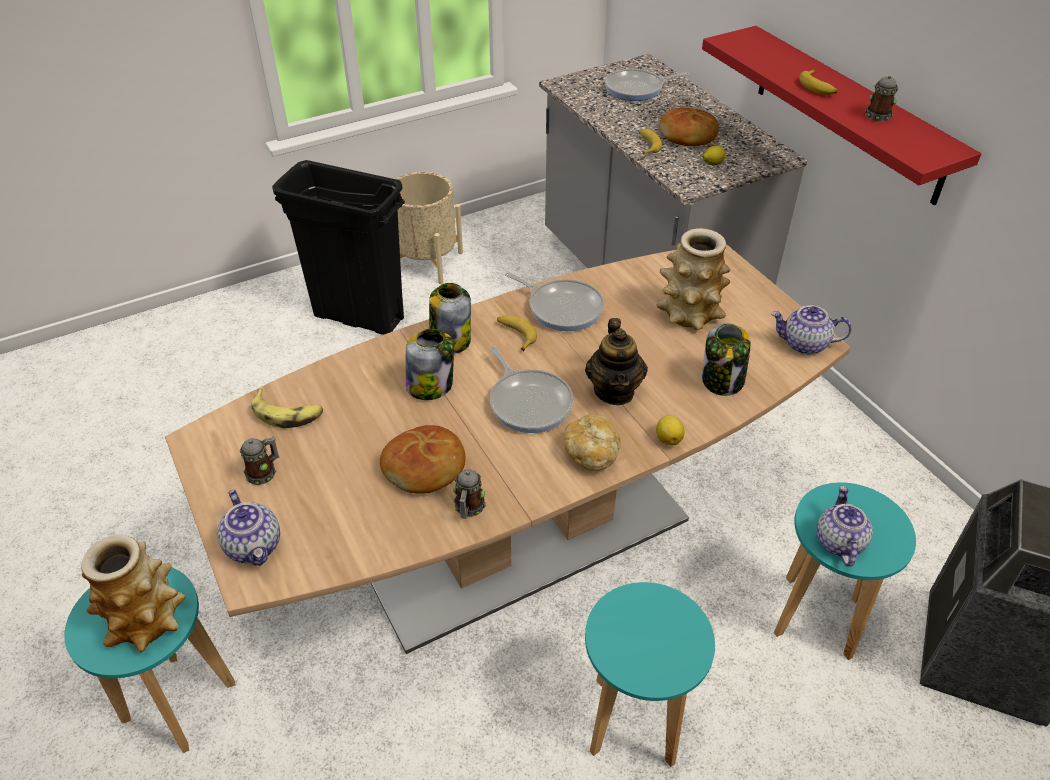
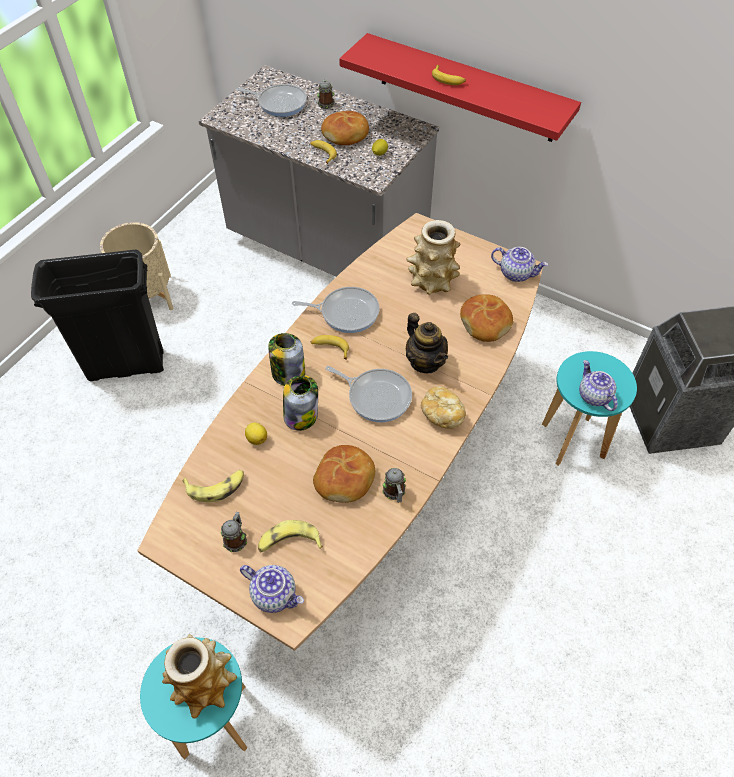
camera: 30 degrees left, 10 degrees up
(313, 502) = (289, 542): none -> banana
(634, 722) = (511, 564): turquoise stool -> none
(637, 89) = (279, 103): frying pan -> frying pan turned 120 degrees counterclockwise
(668, 438) = (481, 381): lemon -> lemon (256, 438)
(722, 380) = (485, 323): jar -> bread
(804, 344) = (516, 273): teapot -> teapot turned 135 degrees counterclockwise
(878, 114) = (501, 91): mug -> mug (325, 103)

